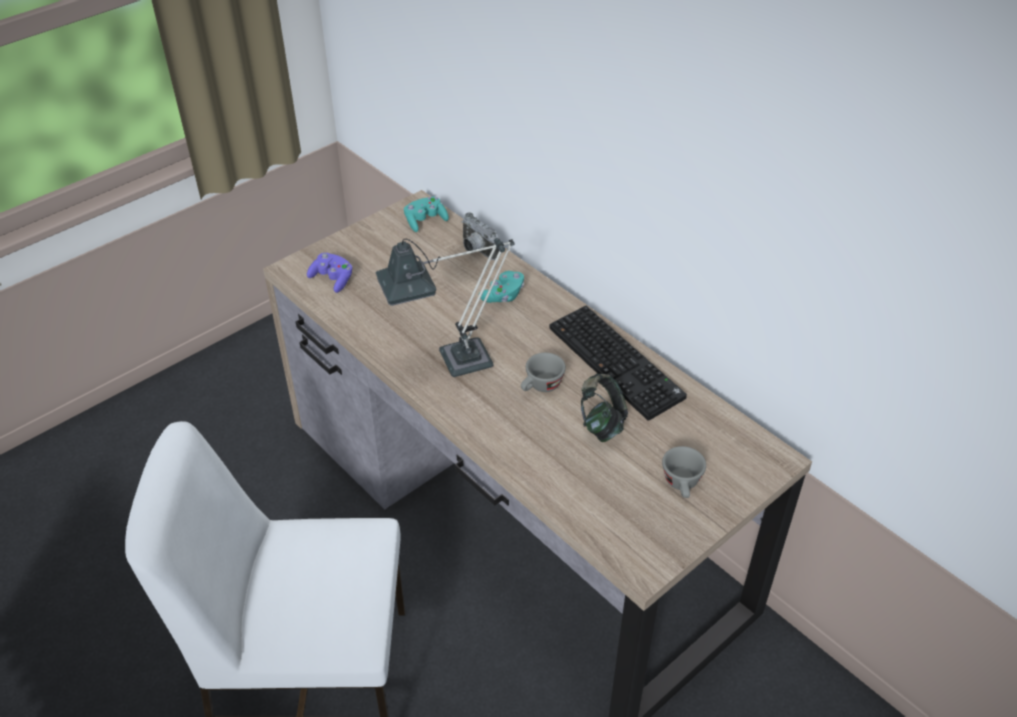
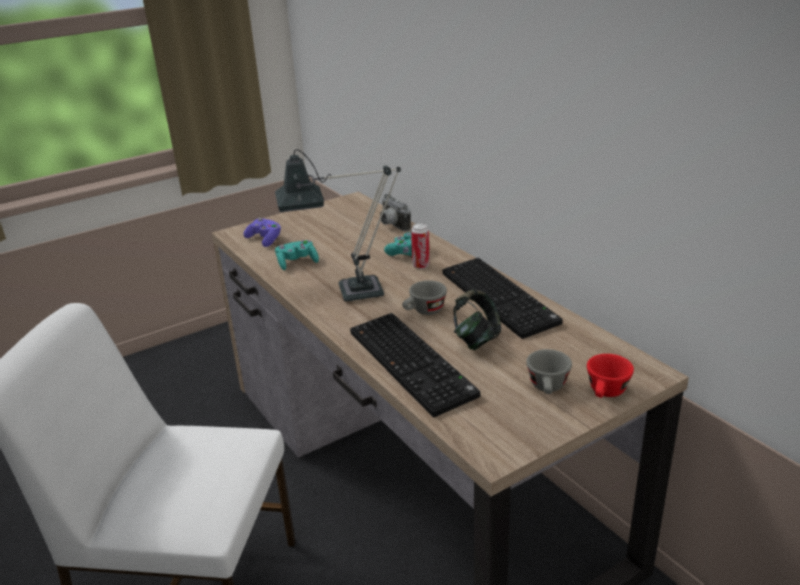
camera: 10 degrees right, 15 degrees down
(425, 221) = (354, 208): turquoise game controller -> turquoise game controller (297, 263)
(523, 316) = (421, 266): none -> can
(545, 460) = (414, 363): none -> keyboard
(737, 487) = (606, 393): none -> red cup

